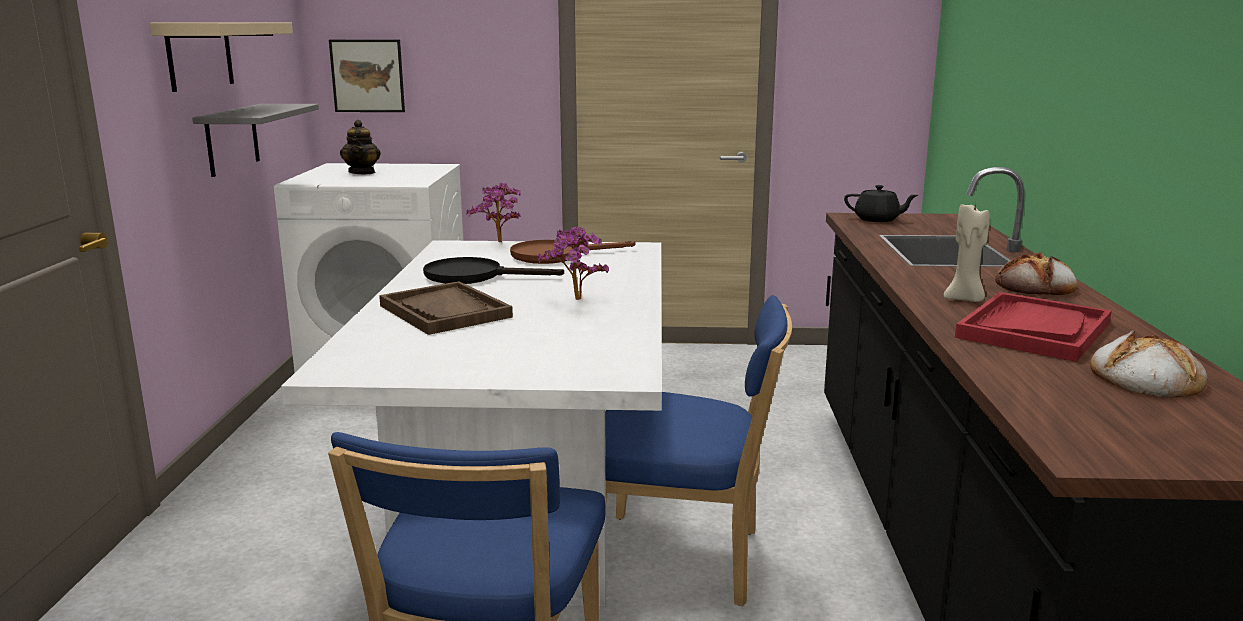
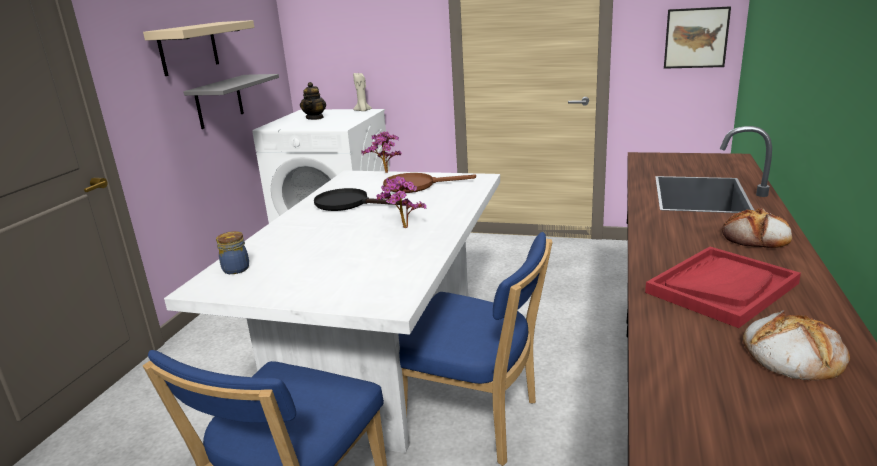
camera: 15 degrees right, 5 degrees up
(365, 350) = (235, 269): none -> jar
(367, 76) = (323, 49): picture -> picture (696, 38)
(445, 311) = (309, 235): brown tray -> none
(877, 220) = (664, 160): black teapot -> none
(965, 300) = (682, 250): beige candle -> beige candle (363, 111)

